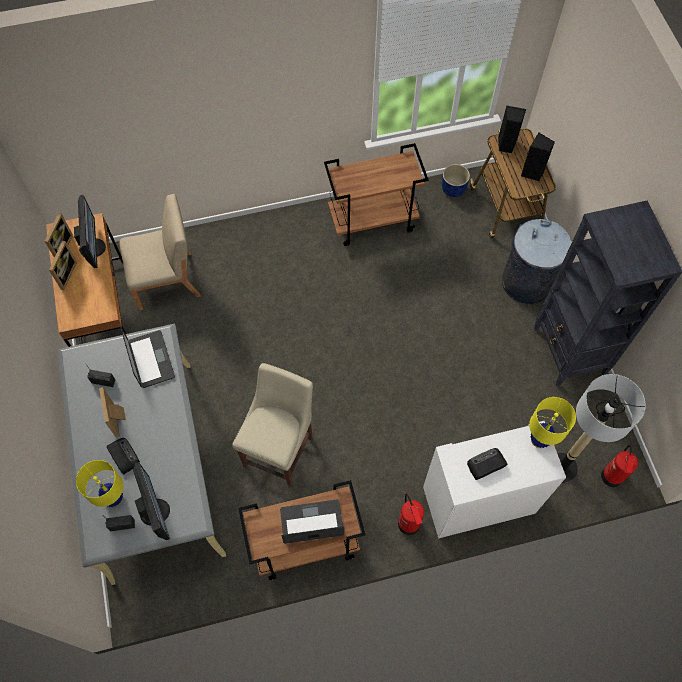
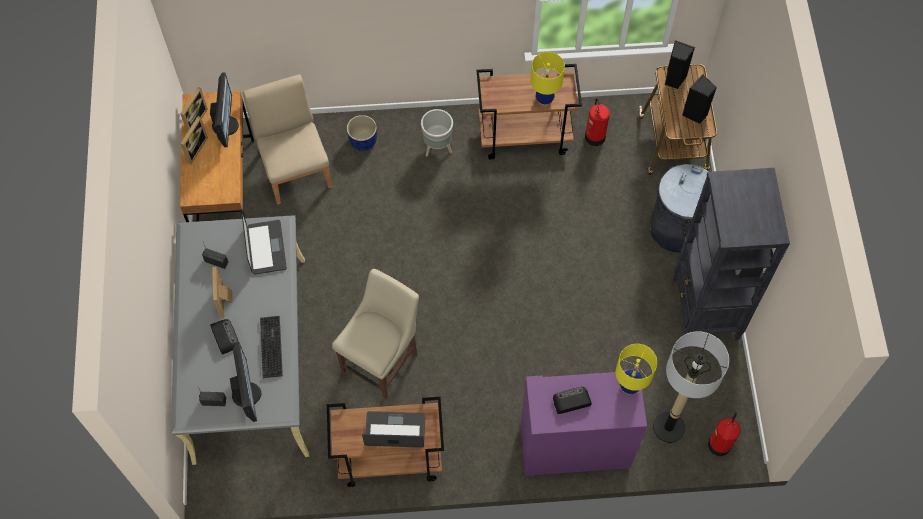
camera: 10 degrees right, 0 degrees up
(113, 498) = (209, 375): yellow table lamp -> yellow table lamp (544, 99)
(167, 281) = (295, 168): beige chair -> beige chair turned 105 degrees counterclockwise
(171, 457) = (270, 346): none -> keyboard
(296, 242) = (438, 147): none -> grey planter
(409, 524) = (498, 457): fire extinguisher -> fire extinguisher (595, 137)
(453, 189) = (620, 114): blue planter -> blue planter (363, 141)
(478, 502) = (574, 447): white cabinet -> purple cabinet

